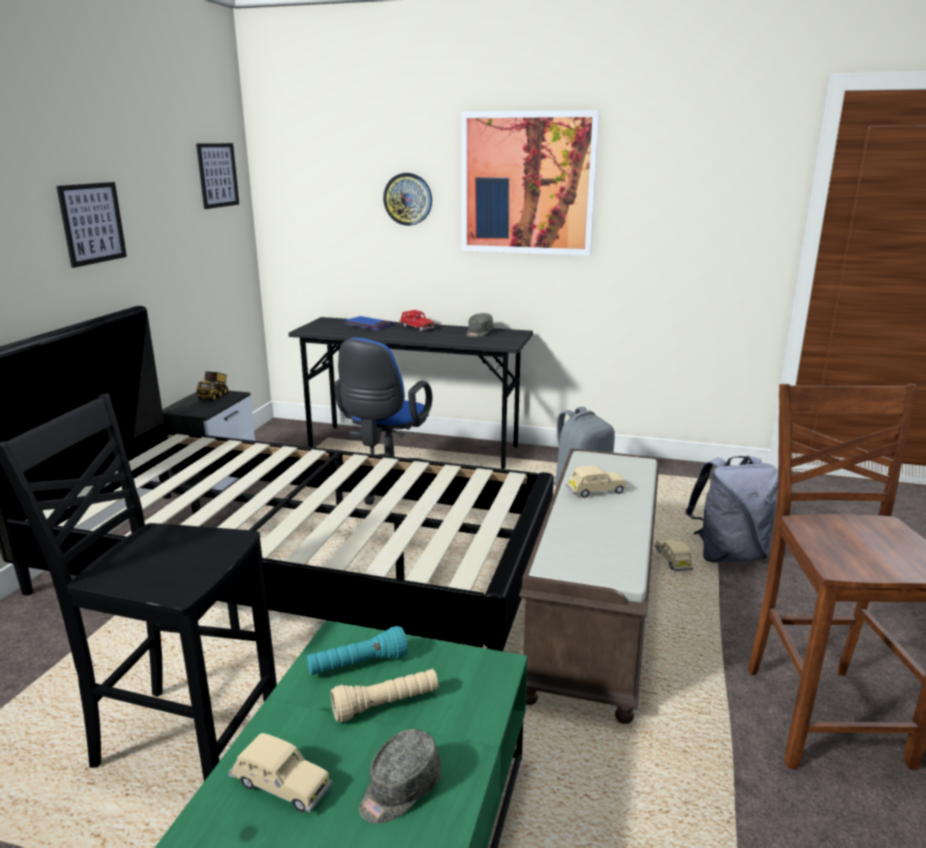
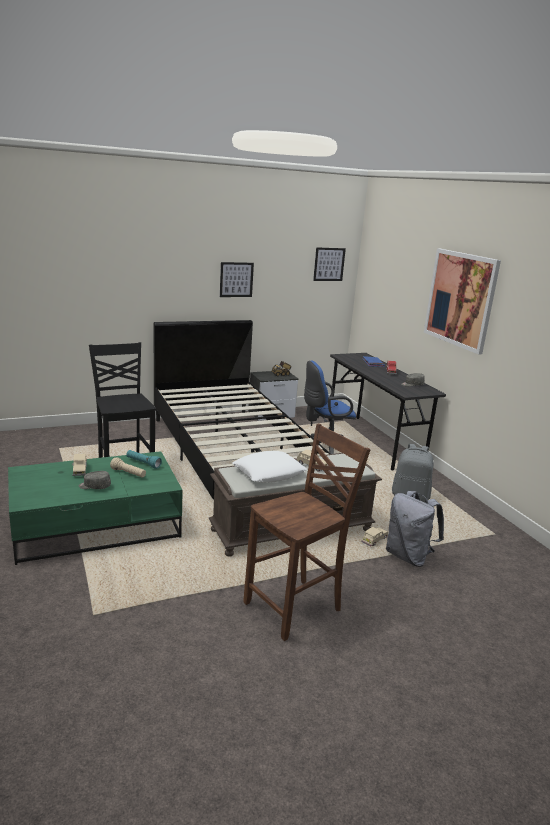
camera: 50 degrees right, 0 degrees up
(408, 199) = (410, 295): wall clock -> none
(591, 532) = (269, 472): none -> white pillow

